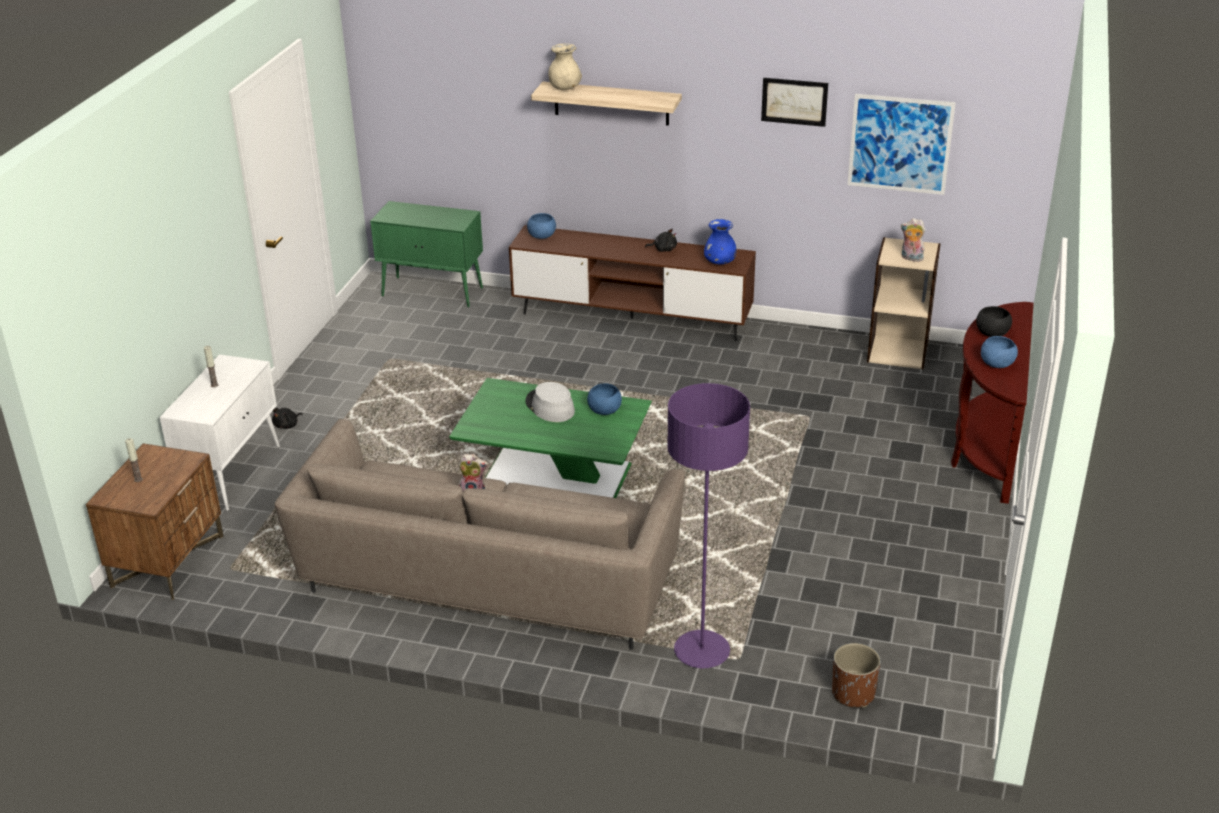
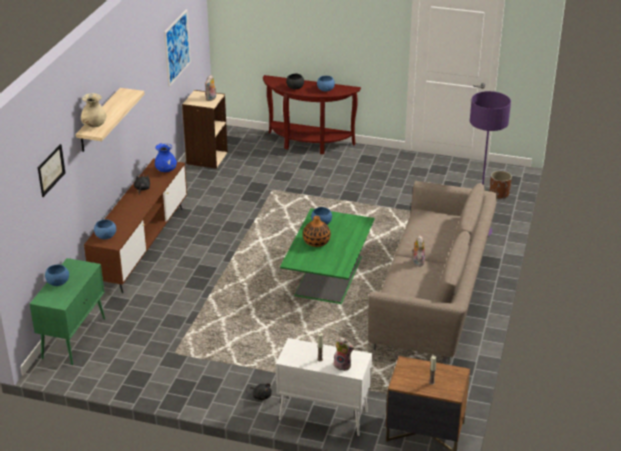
camera: 90 degrees left, 0 degrees up
(195, 402) = (343, 365): none -> plush toy
(427, 211) = (58, 282): none -> blue bowl
(549, 407) = (316, 242): grey hat -> vase
(794, 101) = (150, 54): picture -> picture (51, 170)

